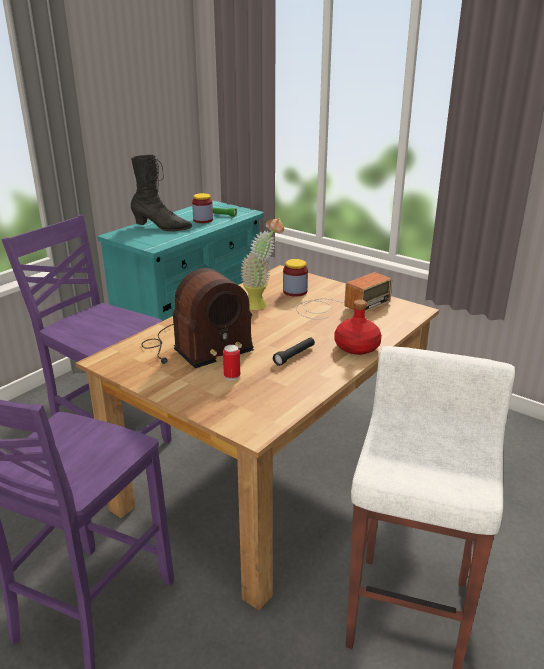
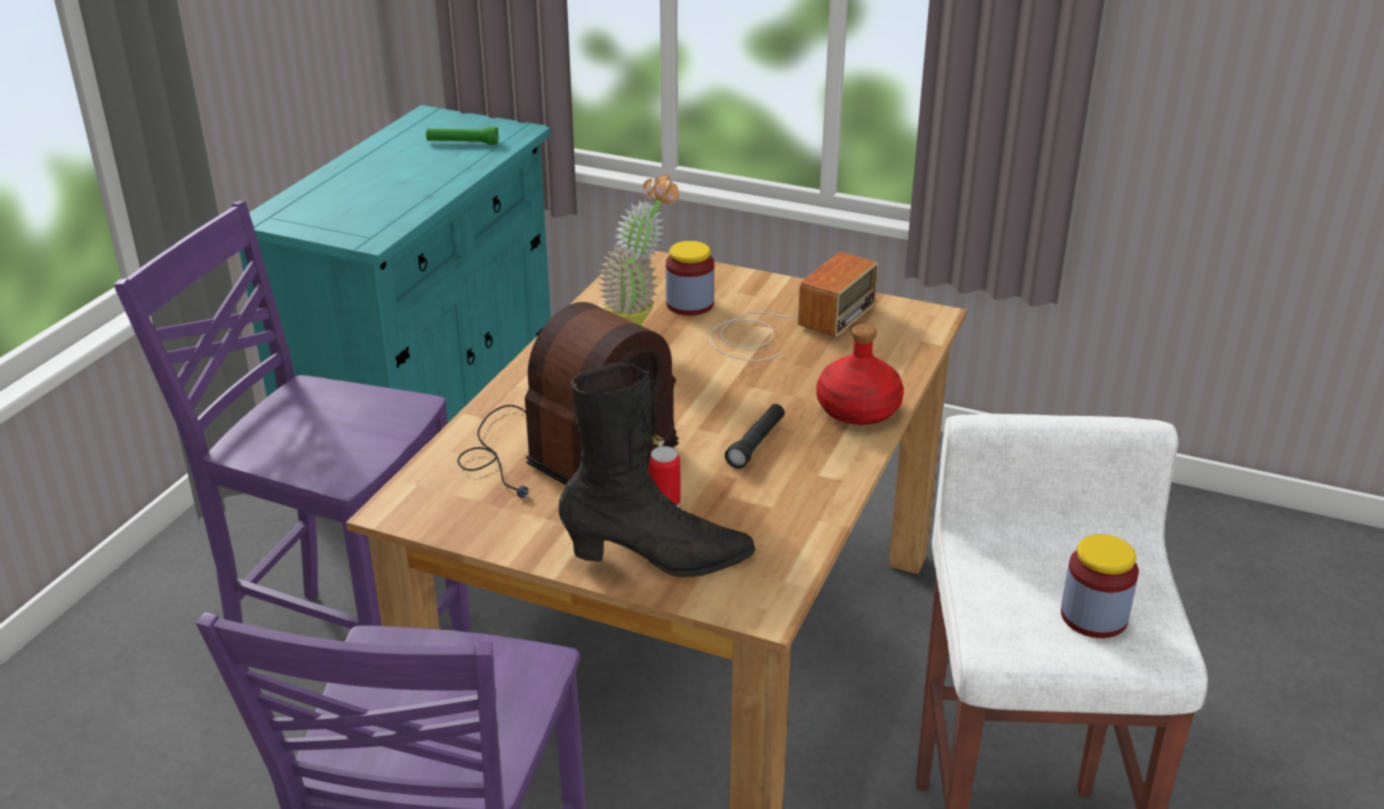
camera: 15 degrees left, 5 degrees up
(162, 227) = (359, 188): black boot -> black boot (658, 559)
(203, 220) = (435, 160): jar -> jar (1093, 617)

